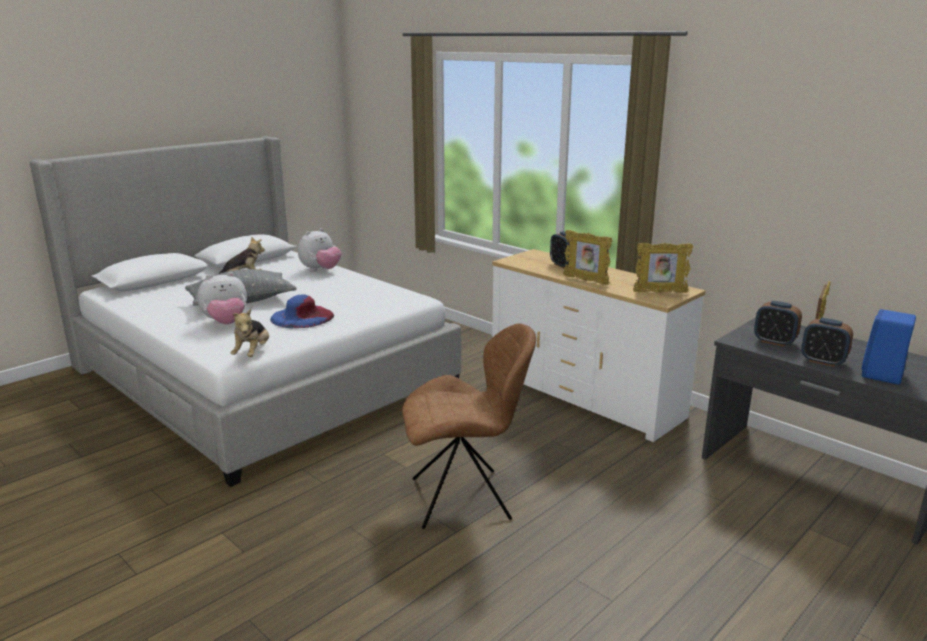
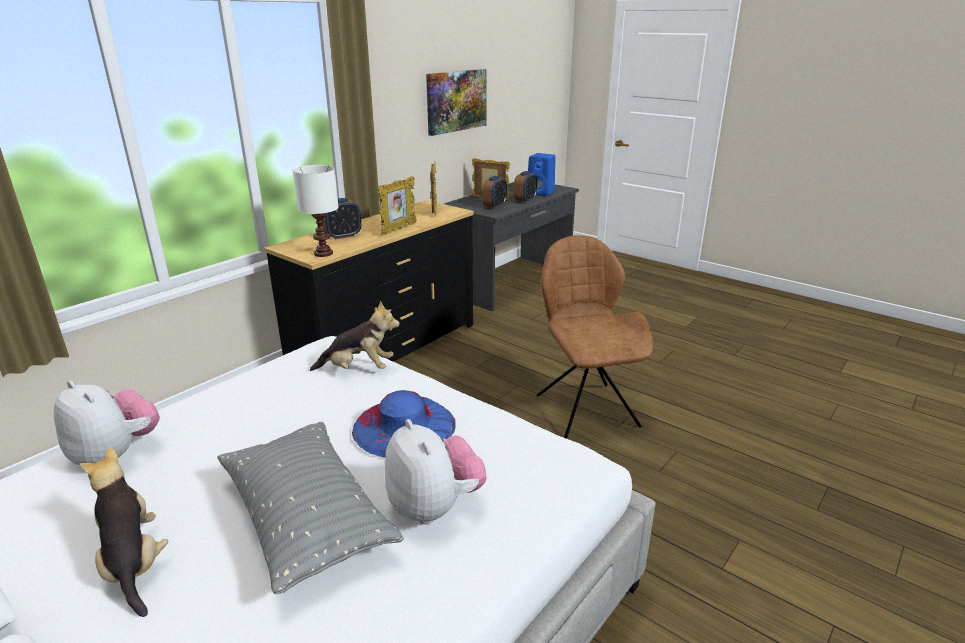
camera: 95 degrees left, 5 degrees up
(252, 353) = (555, 446): plush toy -> plush toy (358, 369)
(517, 262) = (323, 253): none -> white table lamp
(584, 396) = (386, 350): white dresser -> black dresser
(825, 197) = (456, 101): none -> picture

